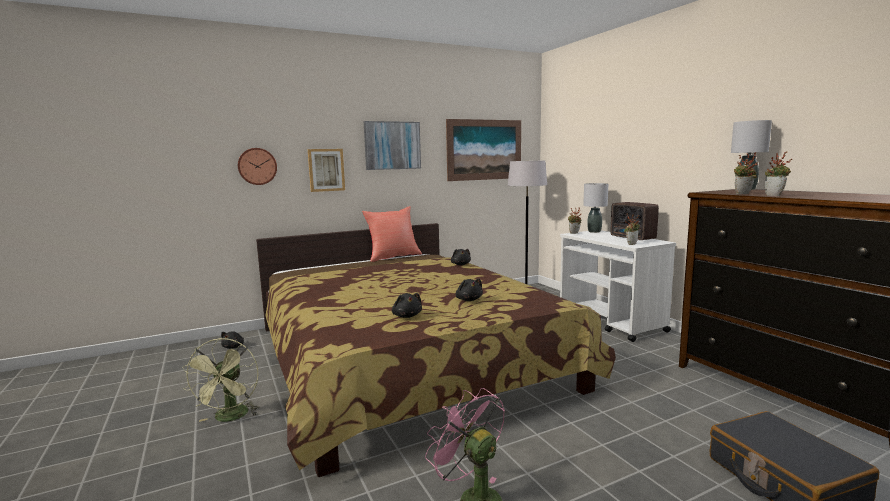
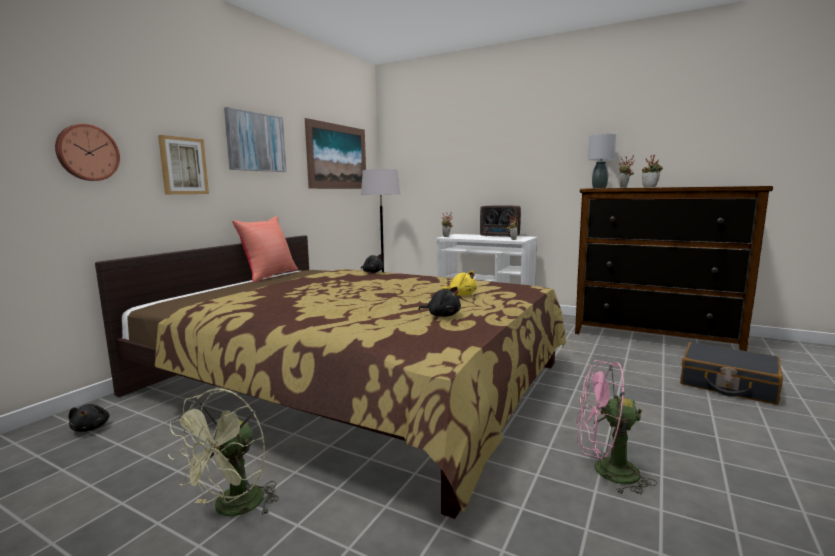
camera: 35 degrees left, 0 degrees up
(230, 418) = (232, 509): green fan -> green fan turned 60 degrees clockwise
(468, 300) = (461, 295): black plush toy -> yellow plush toy
(594, 231) = (458, 235): grey table lamp -> none

